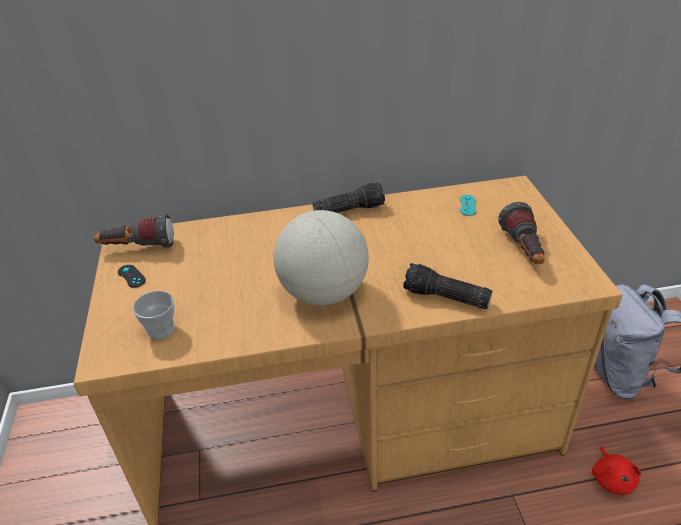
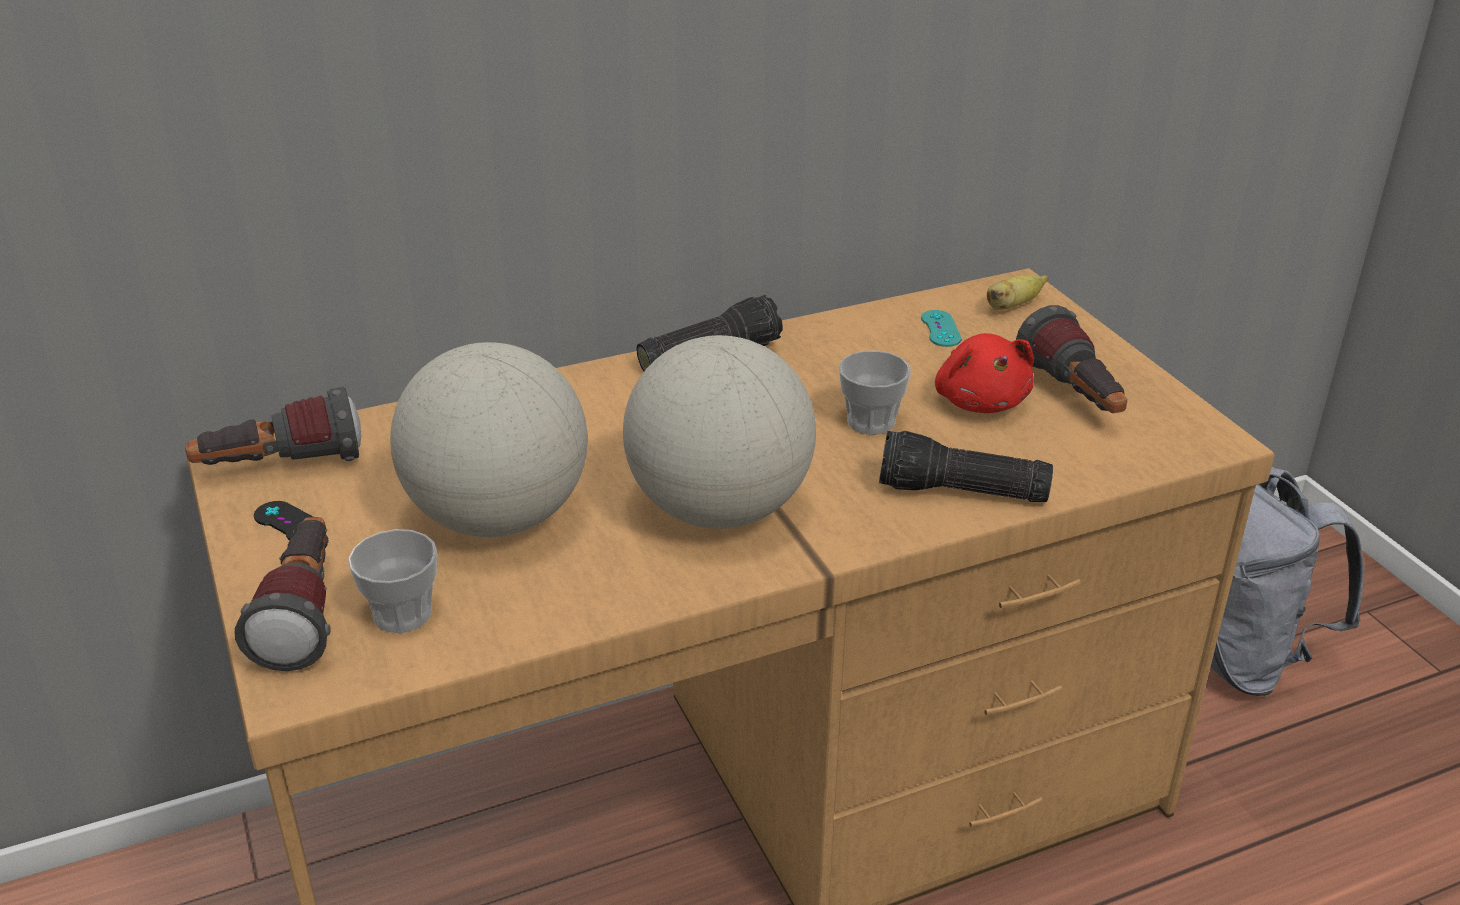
camera: 15 degrees left, 5 degrees down
(120, 323) = (305, 614): none -> flashlight
(221, 284) = (498, 517): none -> globe
(414, 253) = (871, 422): none -> cup
(509, 196) = (1012, 306): none -> banana
(612, 479) = (1270, 844): red plush toy -> red plush toy (980, 401)

